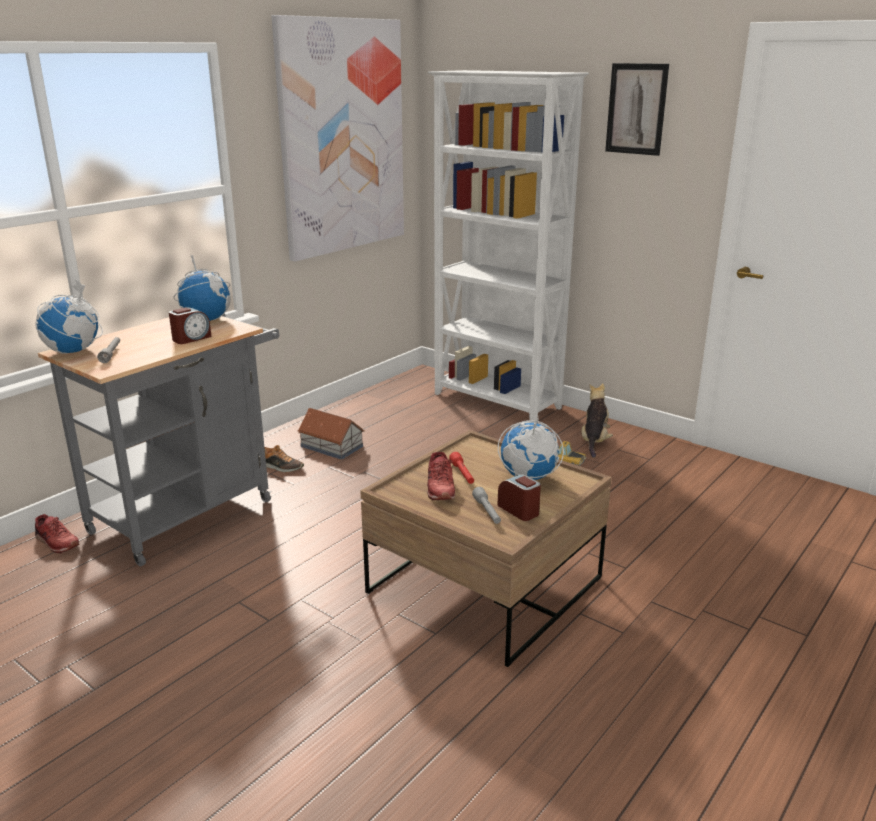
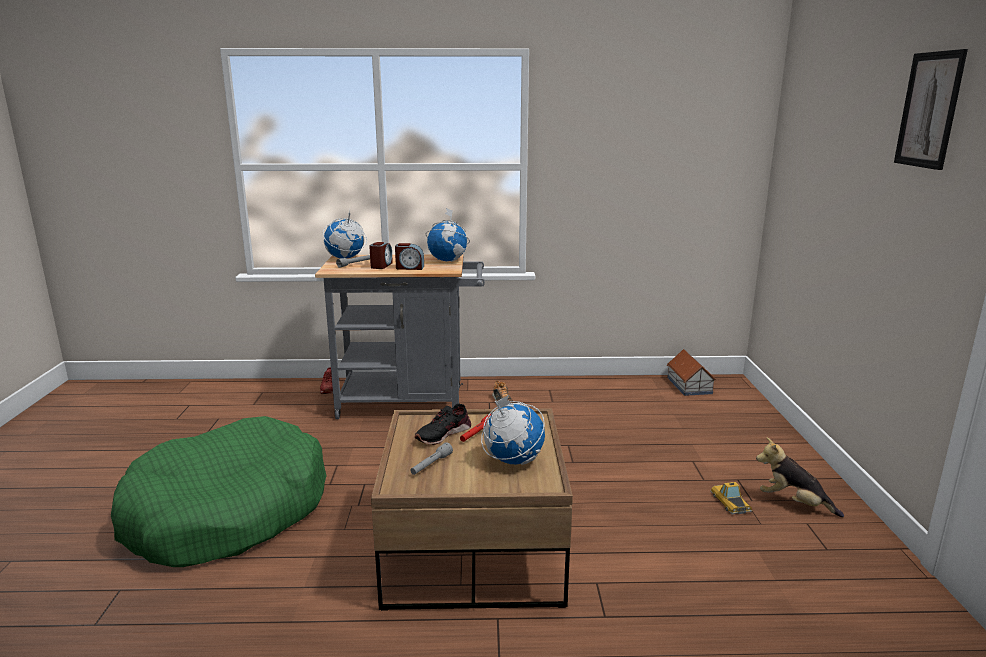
camera: 50 degrees right, 5 degrees down
(217, 709) = (227, 512): none -> green dog bed
(331, 446) = (558, 403): toy house -> toy house (689, 385)
(342, 138) = (661, 135): picture -> none
(439, 487) = (443, 434): red shoe -> black shoe
(497, 402) = (756, 428): white bookcase -> none
(519, 510) = (452, 476): alarm clock -> alarm clock (381, 265)
(594, 441) = (793, 503): plush toy -> plush toy turned 120 degrees counterclockwise

